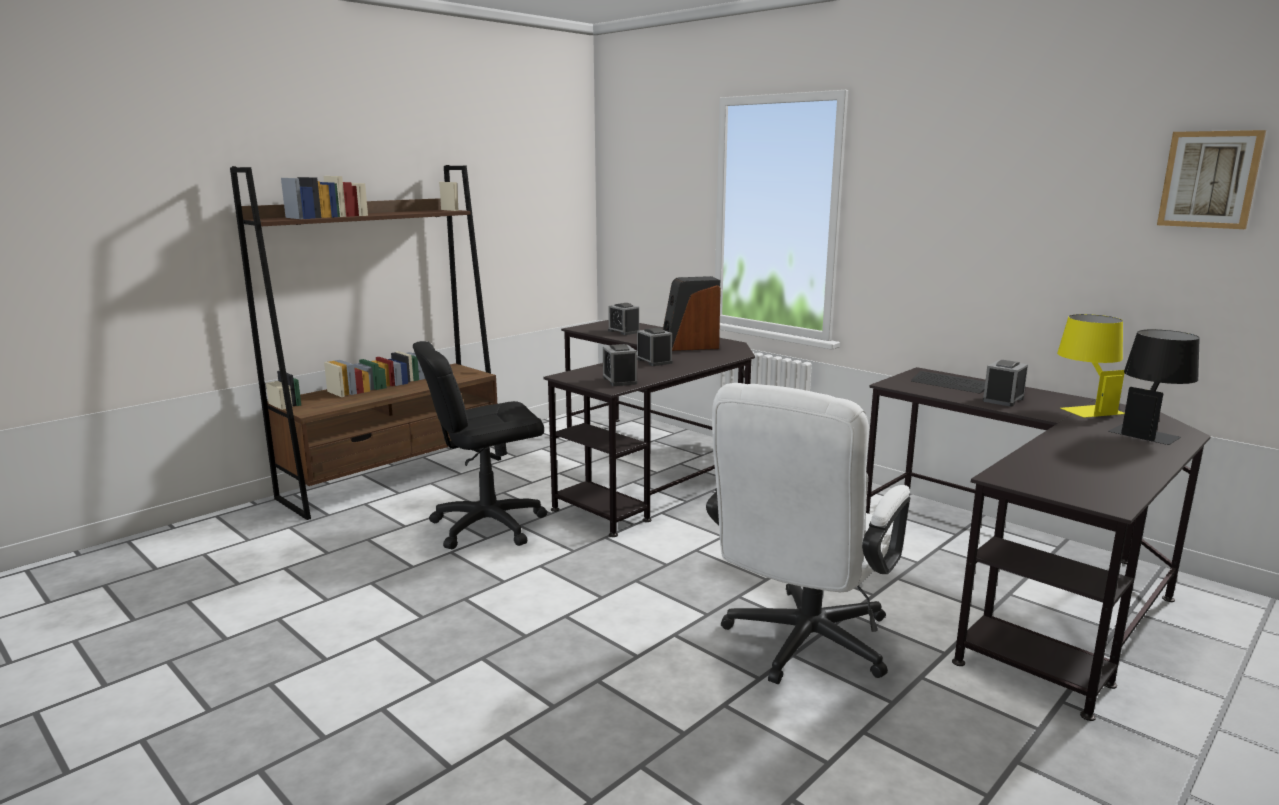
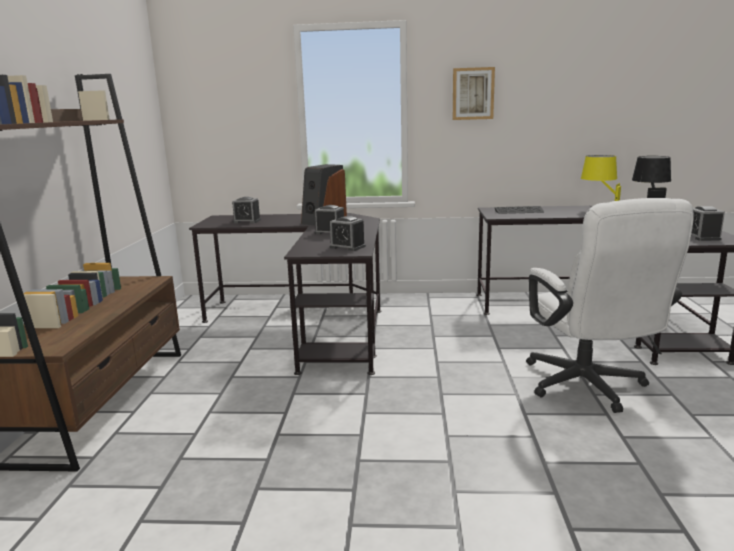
camera: 40 degrees left, 0 degrees up
(488, 526) = (268, 403): black office chair -> none
(1003, 399) = (561, 212): alarm clock -> alarm clock (702, 237)
(1209, 179) = (635, 73): picture -> picture (473, 93)

